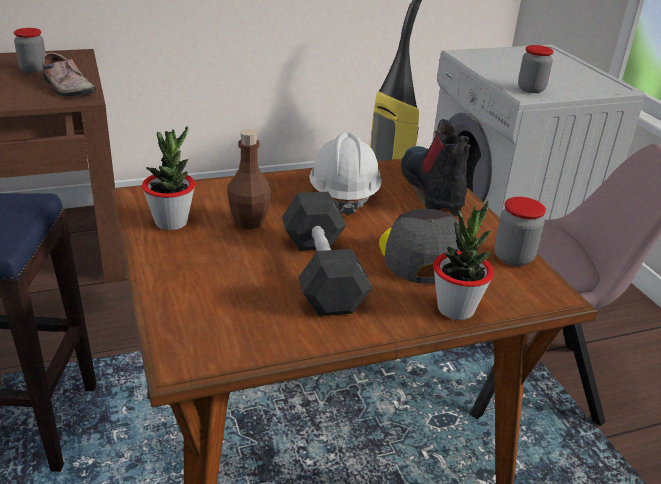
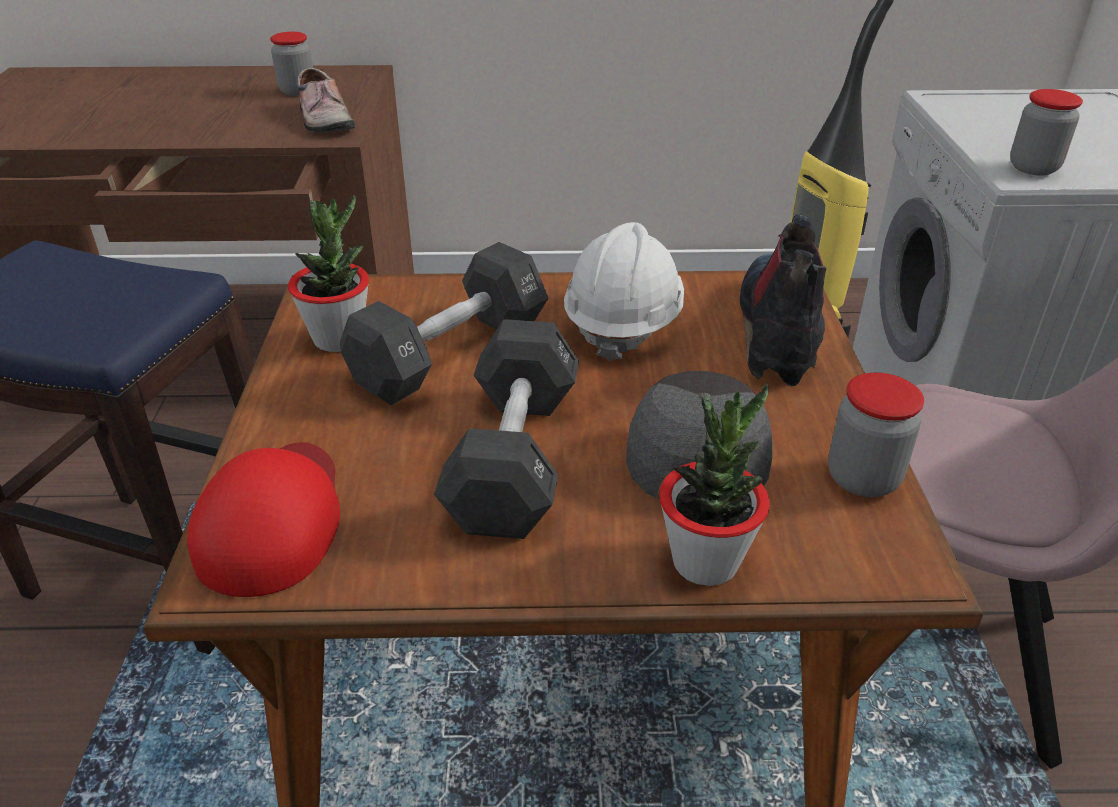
camera: 20 degrees right, 5 degrees up
(198, 327) = (274, 520): none -> red cap
(249, 222) = (450, 353): brown bottle -> black dumbbell

